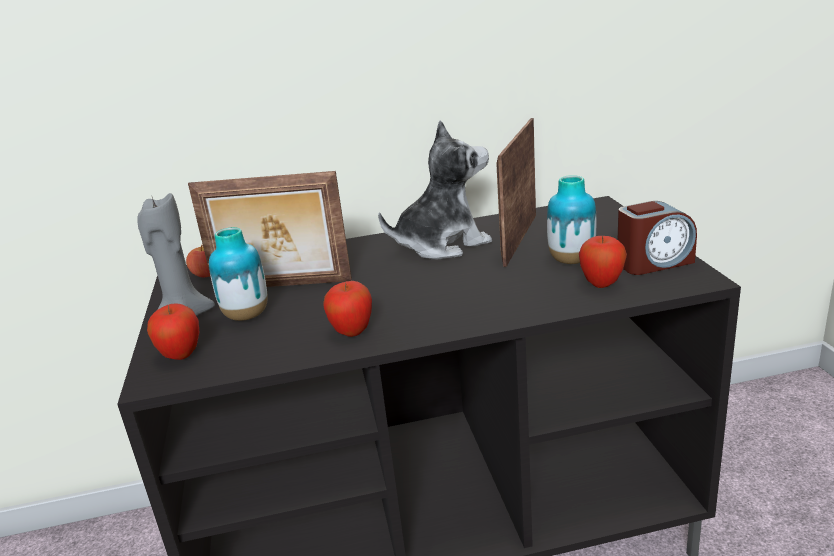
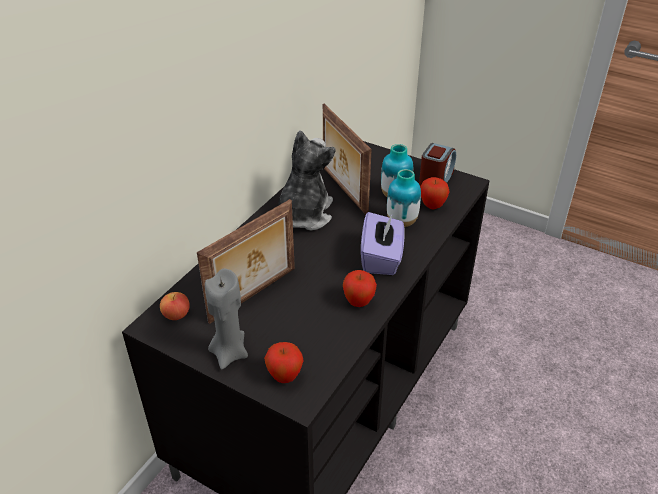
camera: 50 degrees left, 15 degrees up
(246, 316) = (273, 328): vase -> vase (401, 222)
(448, 307) = (381, 258): none -> purple tissue box

